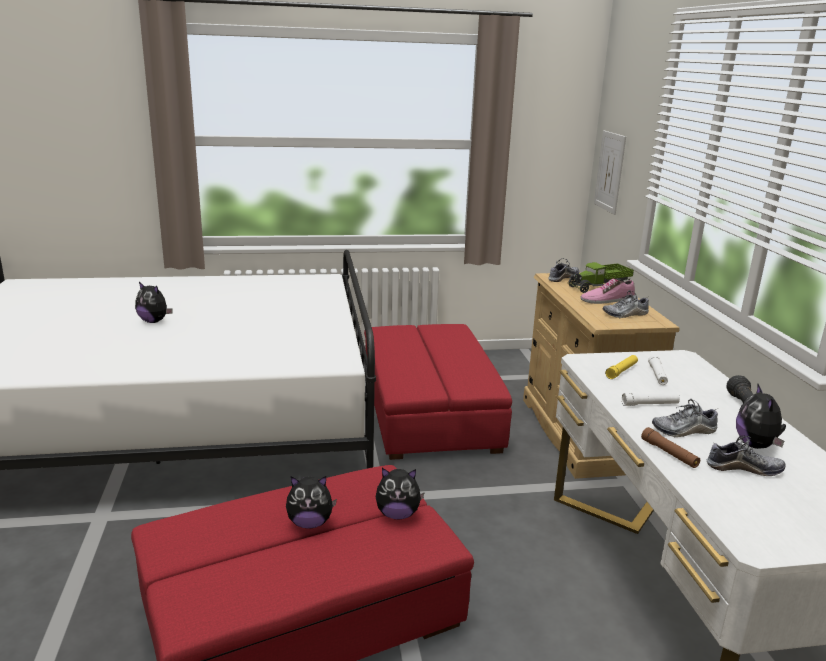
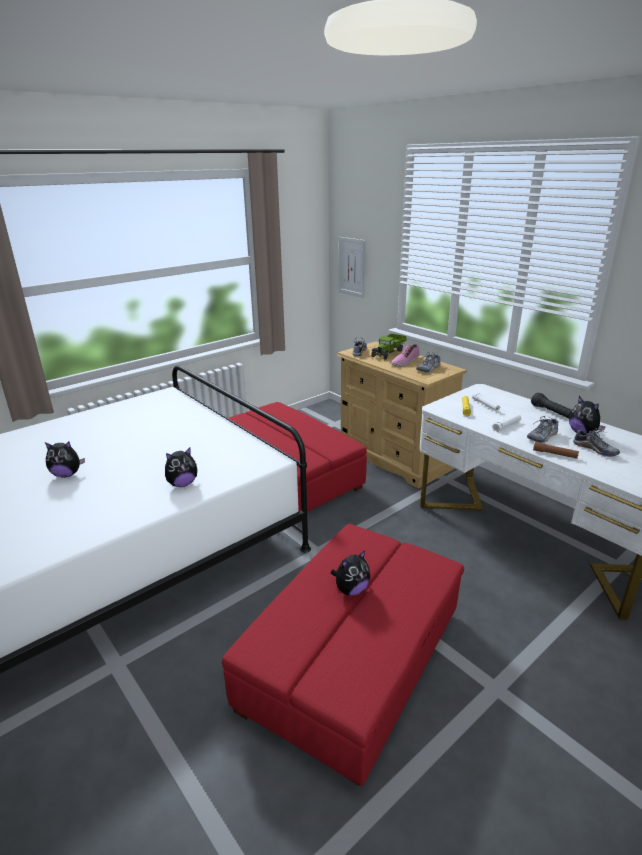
camera: 30 degrees left, 5 degrees up
(397, 514) = (397, 557): plush toy -> plush toy (182, 484)
(743, 468) = (595, 449): shoe -> shoe turned 75 degrees clockwise

